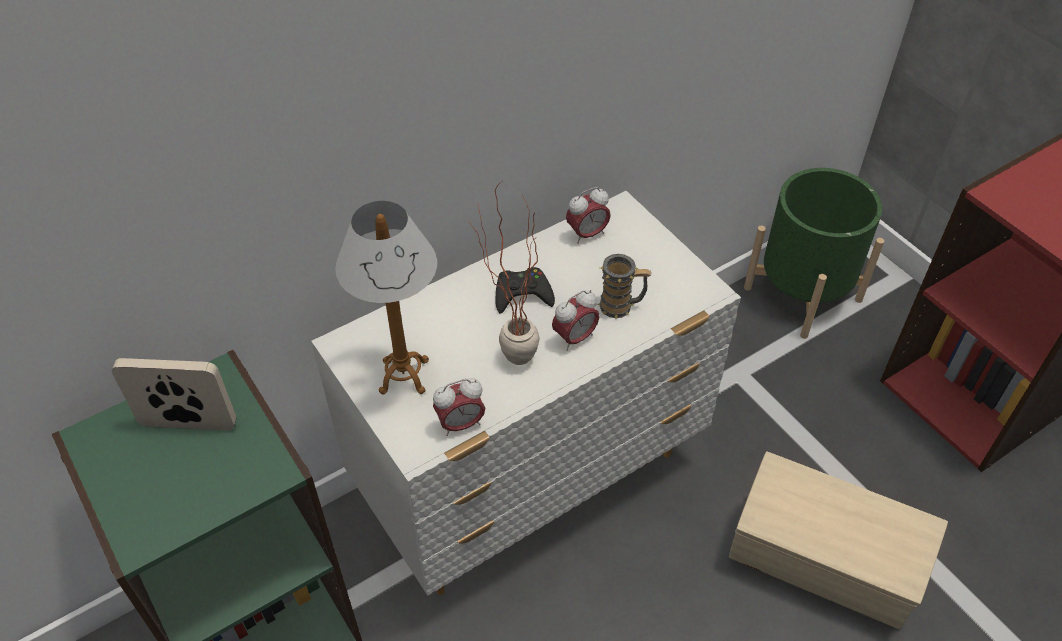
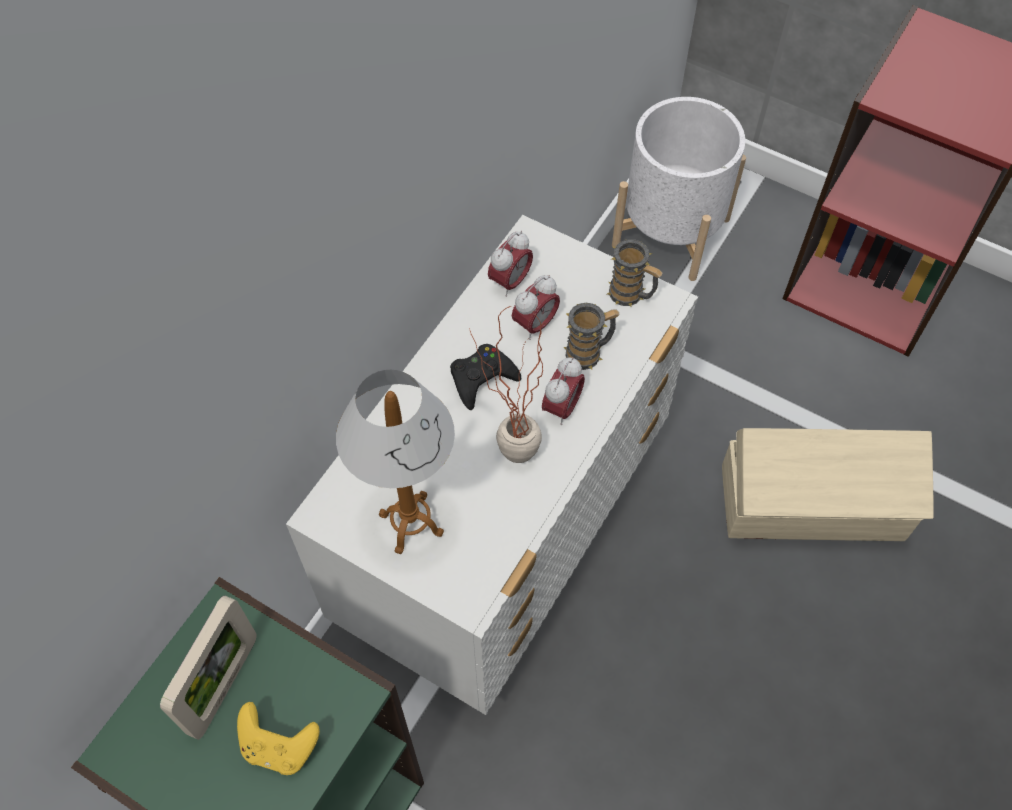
camera: 25 degrees left, 10 degrees up
(189, 424) = (224, 685): picture frame -> picture frame turned 135 degrees clockwise
(200, 483) = (279, 746): none -> yellow game controller
(460, 424) = (500, 552): alarm clock -> alarm clock (535, 324)
(682, 277) = (631, 295): none -> mug
(802, 294) = (671, 232): green planter -> white planter

